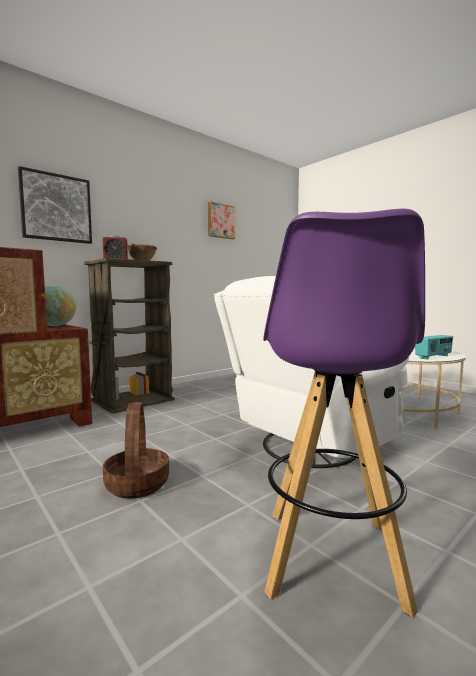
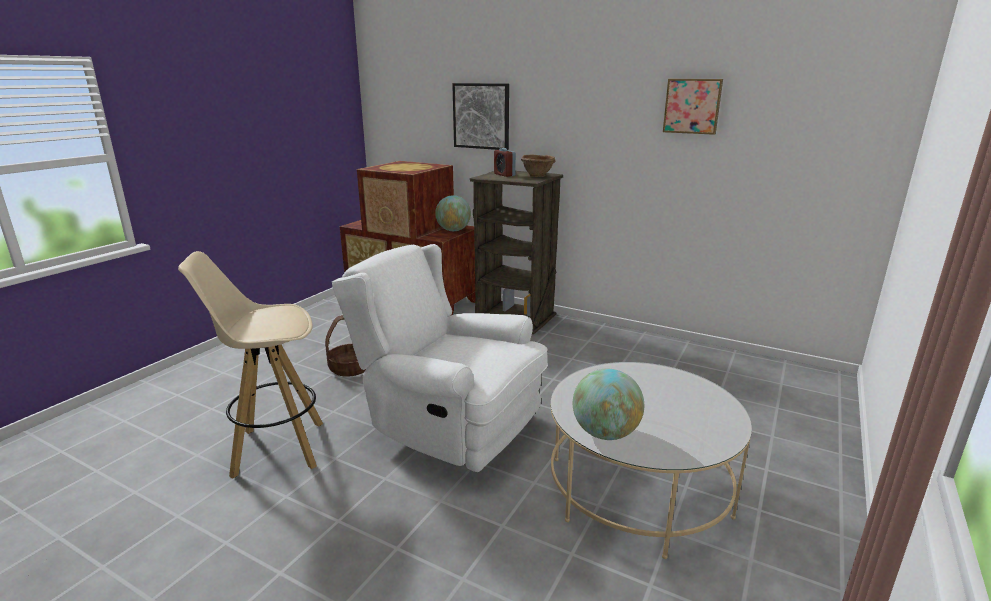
camera: 70 degrees right, 15 degrees up
(330, 559) = (277, 448): purple stool -> beige stool
(433, 357) = (605, 433): radio -> globe

